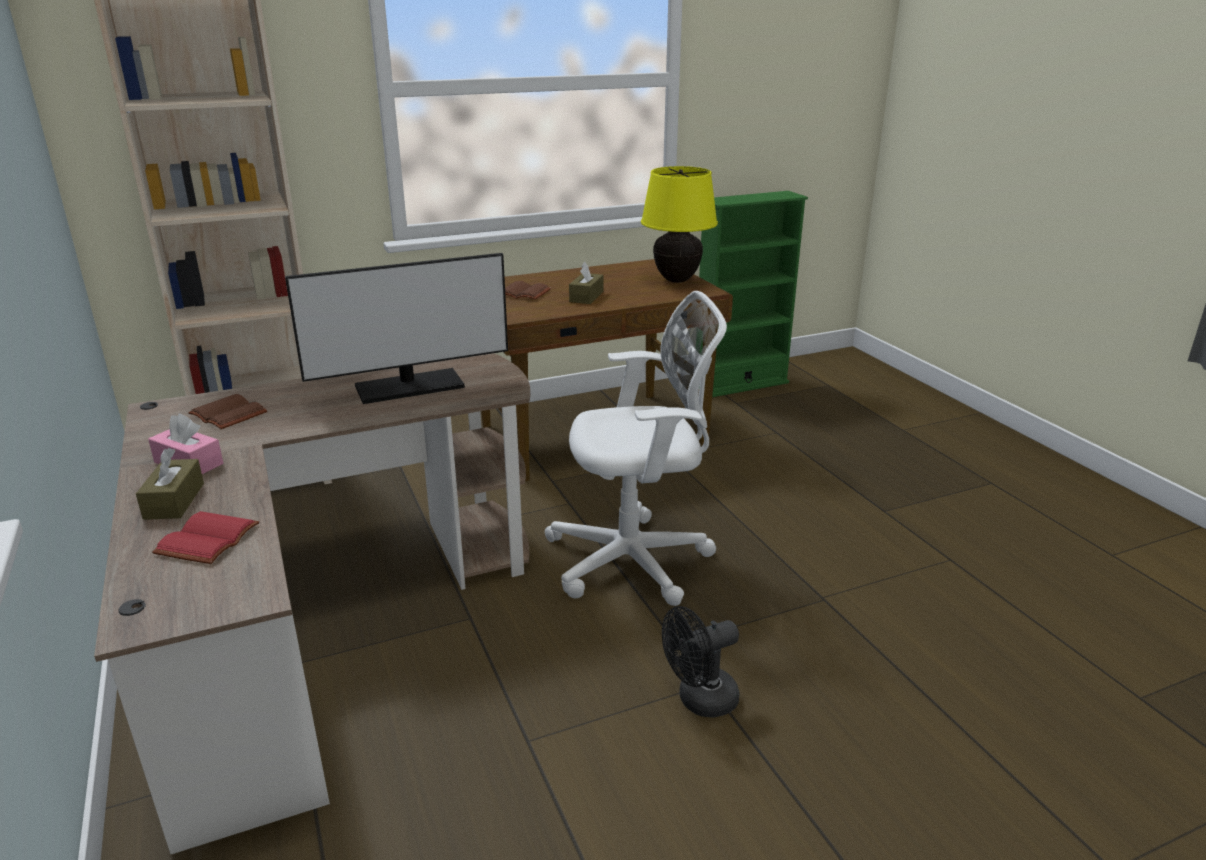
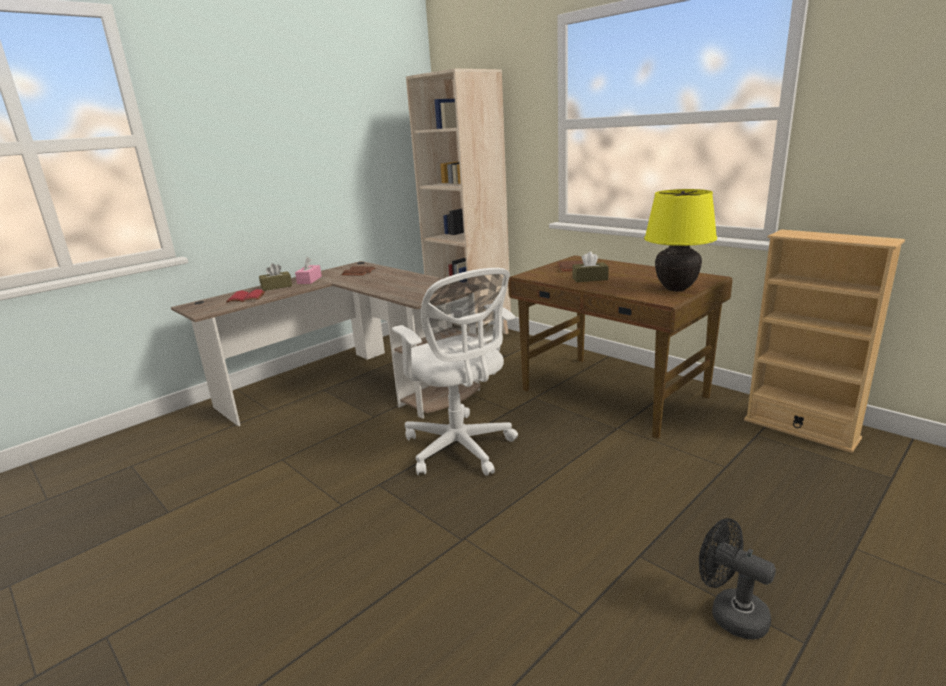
camera: 70 degrees right, 5 degrees down
(409, 387) = (411, 285): monitor -> none
(699, 701) = (324, 505): black fan -> black fan (730, 613)
(740, 384) = (800, 429): green bookcase -> beige bookcase

